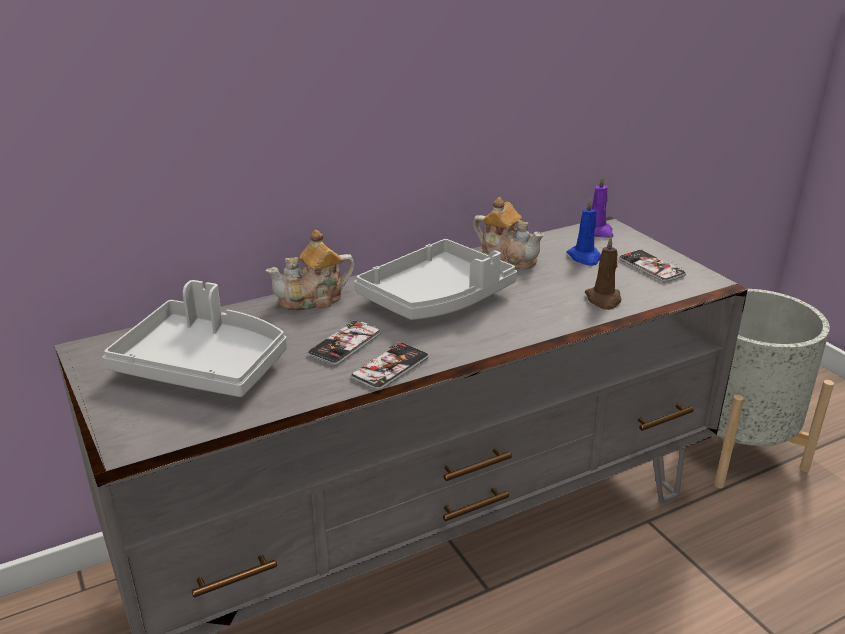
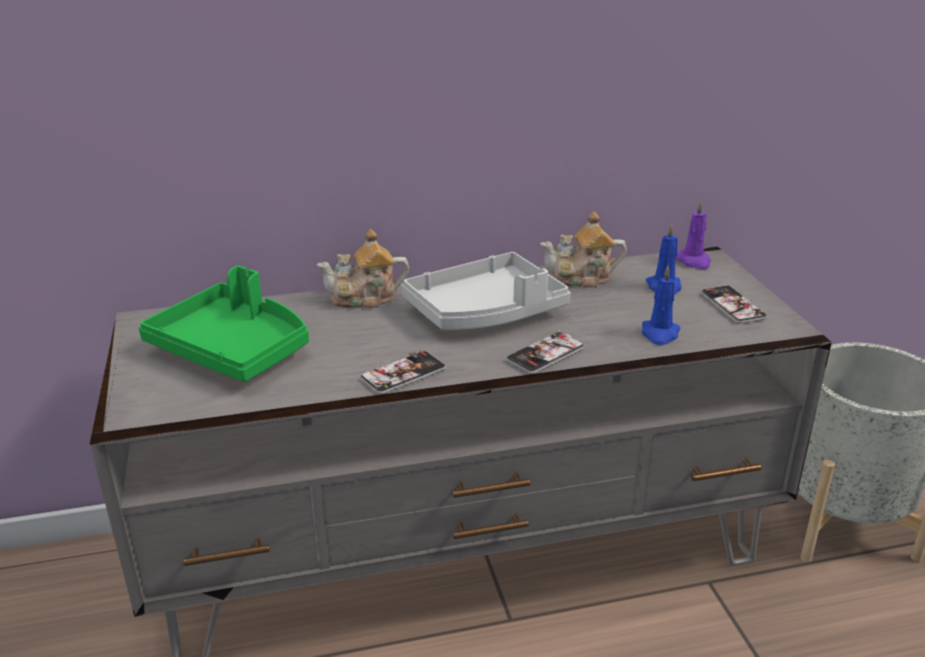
camera: 15 degrees right, 0 degrees up
(204, 366) = (233, 349): grey tray -> green tray
(345, 344) = (372, 346): phone -> phone (545, 354)
(508, 257) = (581, 278): teapot -> teapot turned 120 degrees clockwise
(603, 300) = (659, 334): brown candle -> blue candle

